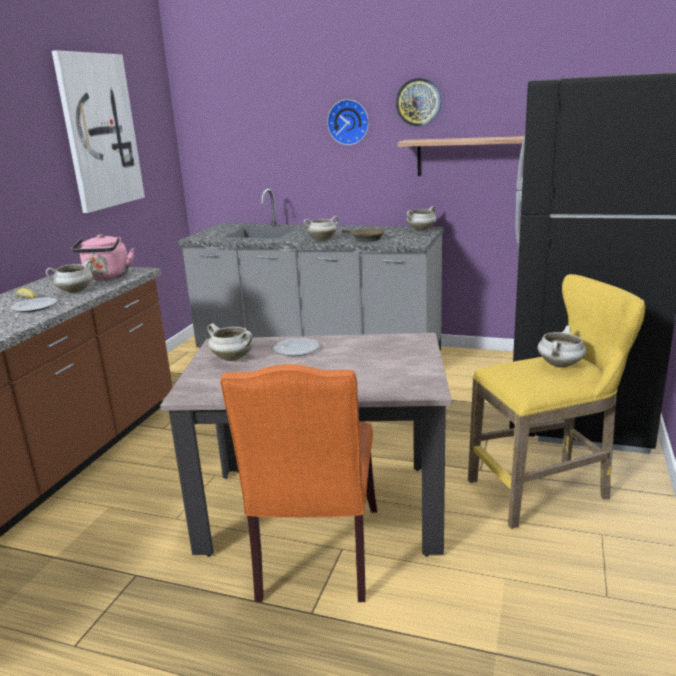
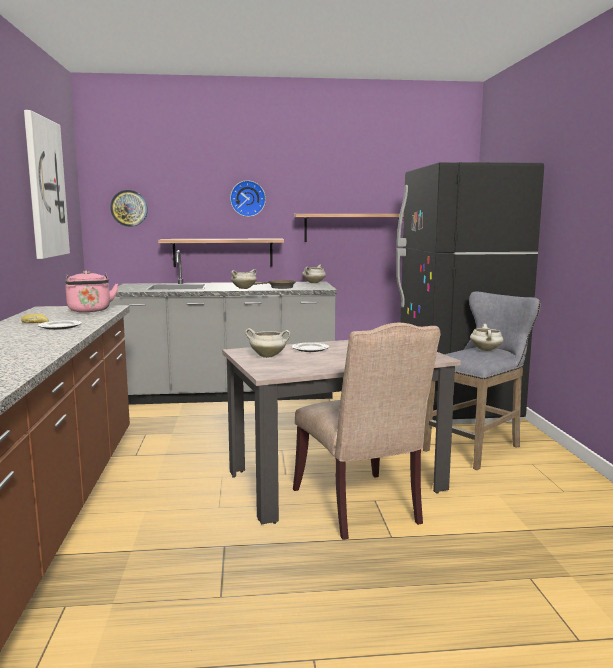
camera: 25 degrees left, 10 degrees down
(75, 291) = (78, 318): white cooking pot -> none
(316, 557) = (360, 508): orange chair -> beige chair
(322, 189) = (223, 252): none -> shelf
(418, 102) = (305, 185): wall clock -> wall clock (129, 208)
(546, 490) = (477, 448): yellow stool -> grey stool

